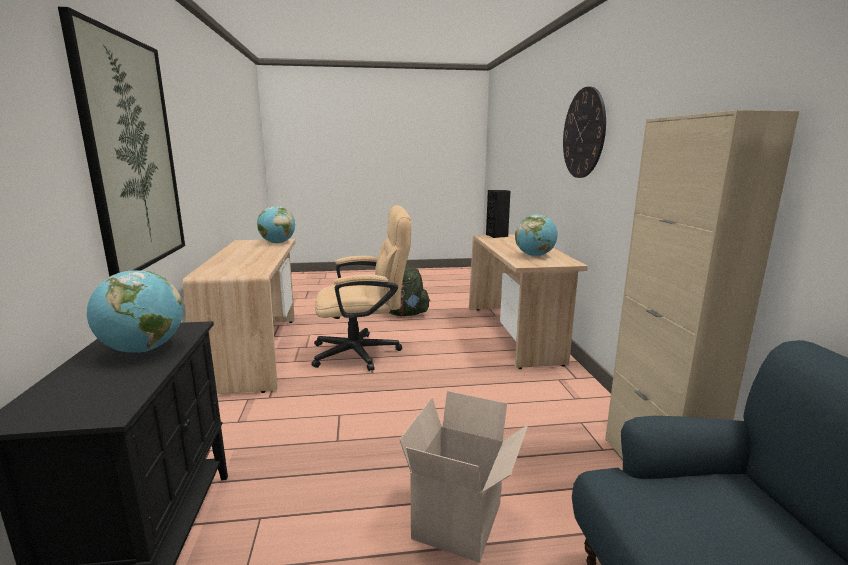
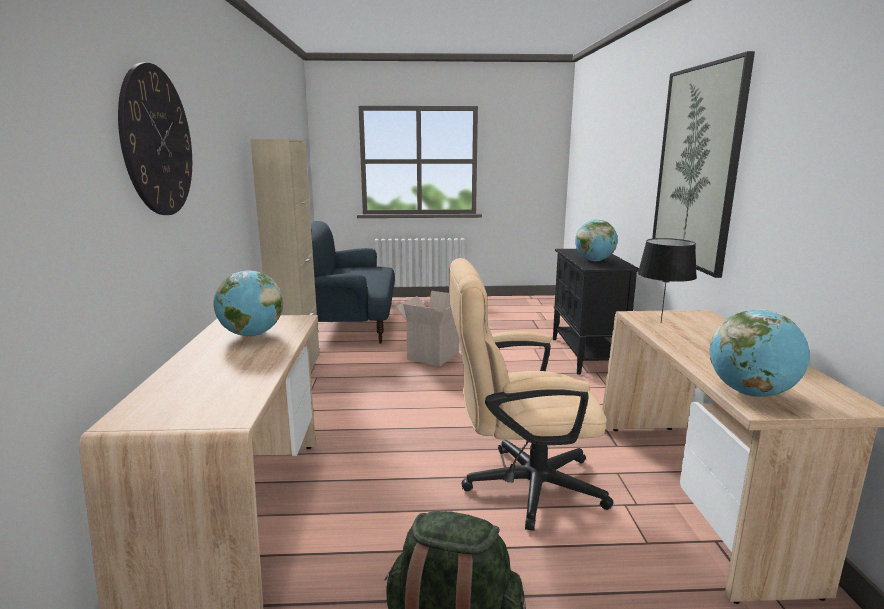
camera: 175 degrees left, 0 degrees up
(252, 267) = (660, 322): none -> black table lamp
(497, 236) = (194, 418): black speaker -> none

